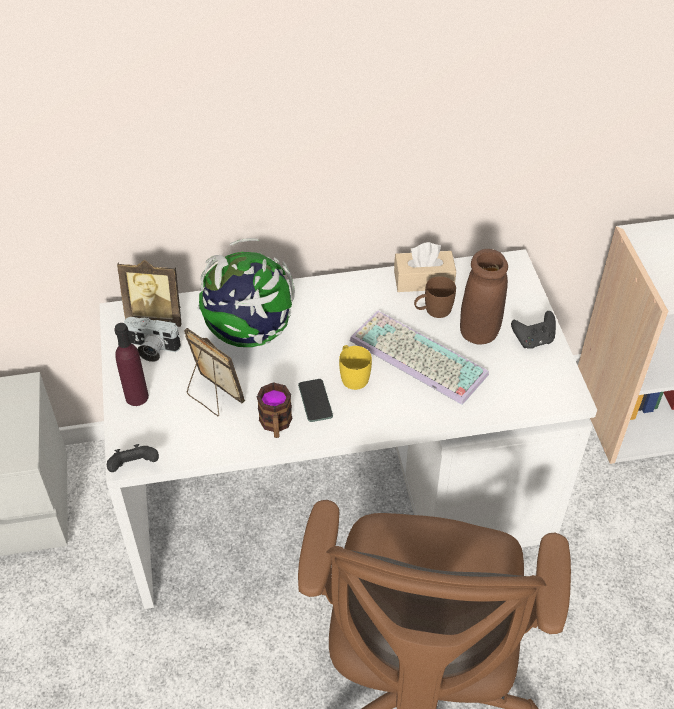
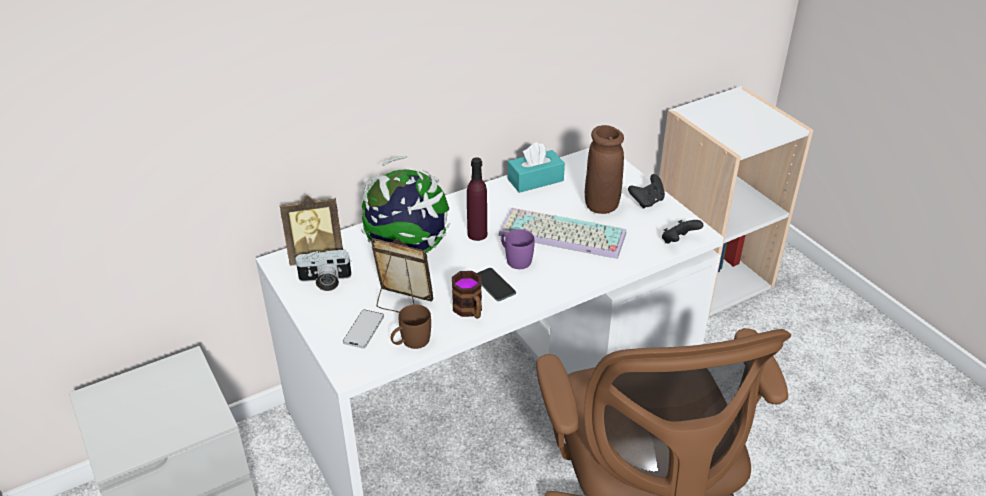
camera: 20 degrees left, 10 degrees down
(134, 467) = (358, 374): black game controller -> black game controller (678, 241)
(136, 397) = (331, 320): purple bottle -> purple bottle (477, 234)
(162, 416) = (363, 330): none -> phone
(352, 375) = (515, 259): yellow mug -> purple mug
(423, 280) = (535, 180): beige tissue box -> turquoise tissue box
(433, 310) = (555, 199): brown mug -> brown mug (411, 342)

